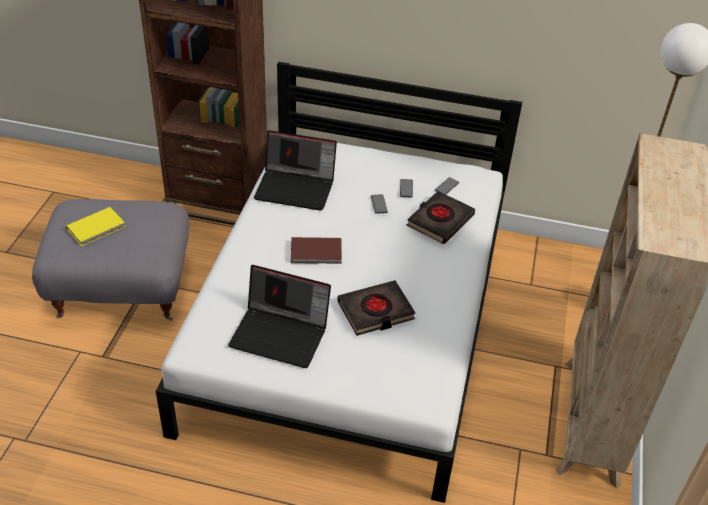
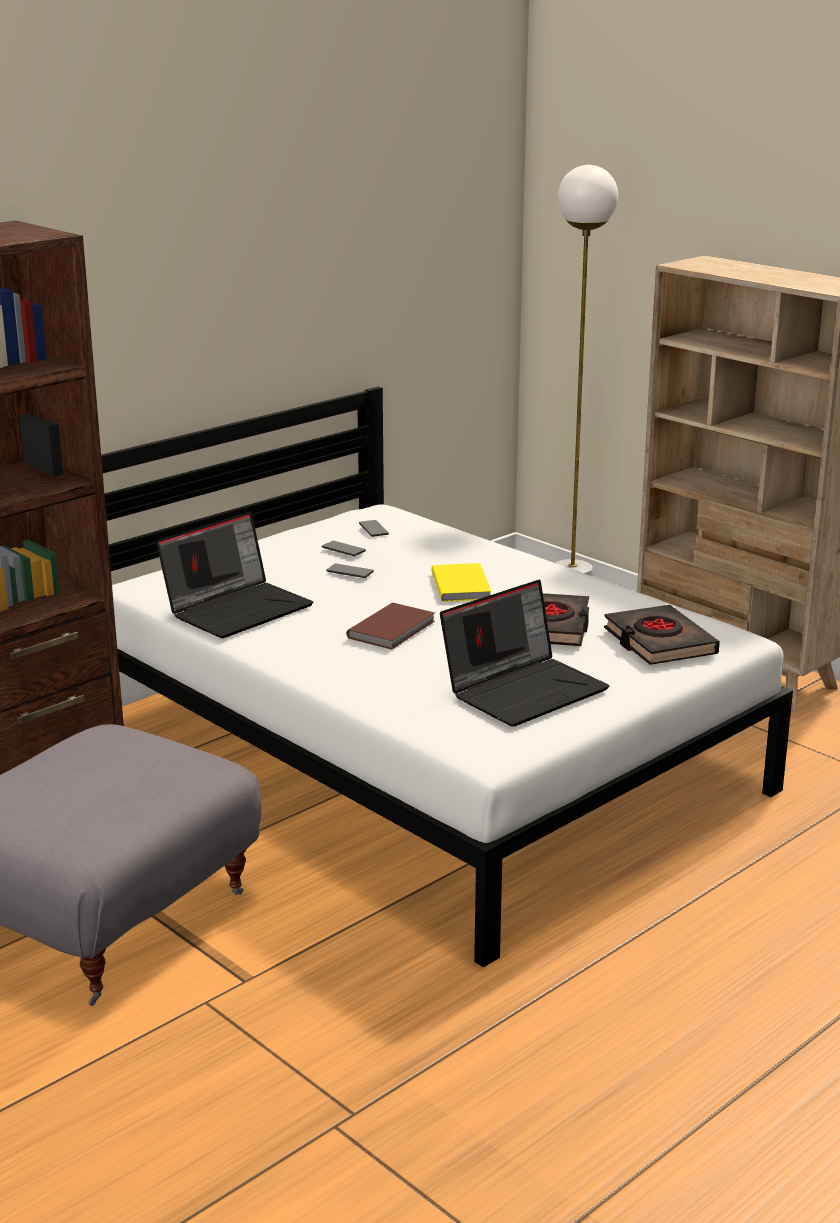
camera: 55 degrees left, 20 degrees down
(97, 228) = (76, 788): yellow book -> yellow book (462, 585)
(440, 221) = (432, 549): black book -> black book (659, 642)

